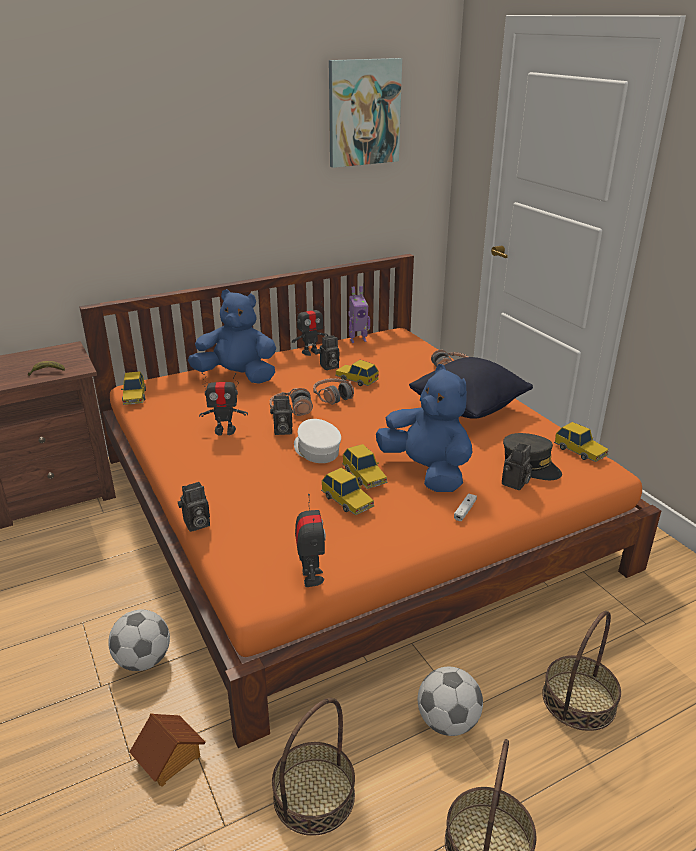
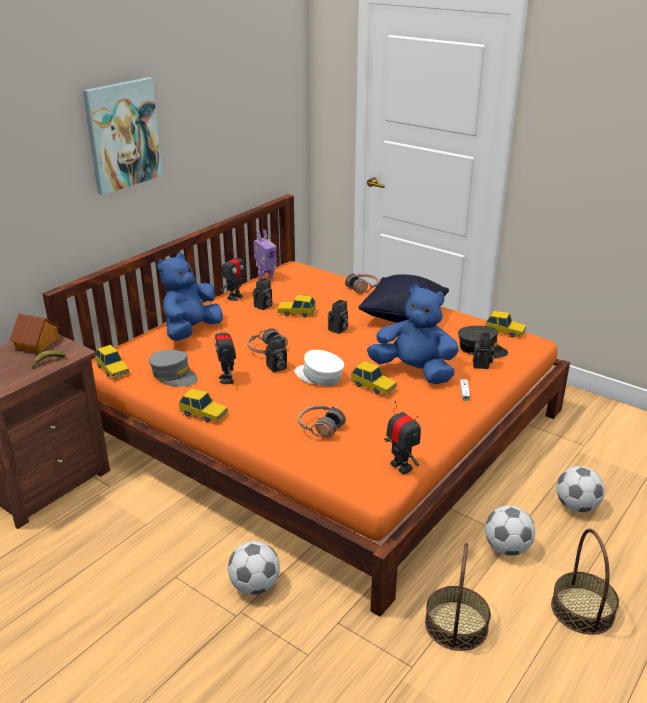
camera: 25 degrees left, 0 degrees up
(169, 758) = (335, 642): toy house -> toy house (37, 343)
(180, 415) = (174, 375): none -> grey cap
(196, 524) = (278, 456): camera -> camera (338, 330)
(225, 431) = (227, 379): toy robot -> toy robot turned 105 degrees clockwise
(237, 376) = (191, 331): blue plush toy -> blue plush toy turned 45 degrees counterclockwise
(333, 396) = (290, 331): headphones -> headphones (320, 427)
(347, 500) = (379, 407): toy car -> toy car (204, 413)
(363, 113) = (247, 76): picture -> picture (122, 135)
(579, 700) = (576, 506): basket -> football

